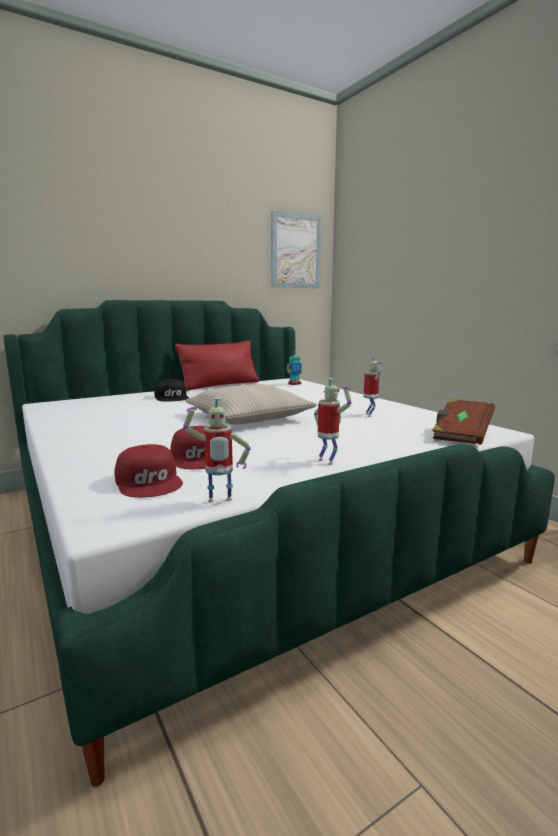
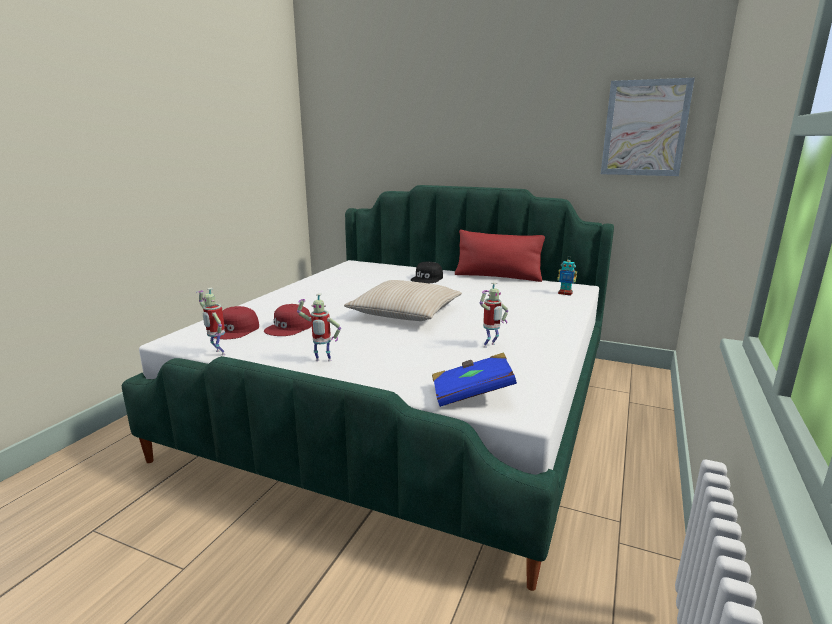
camera: 55 degrees right, 5 degrees up
(328, 461) = (322, 361): toy robot -> toy robot turned 75 degrees clockwise
(461, 434) = (471, 394): brown book -> blue book

